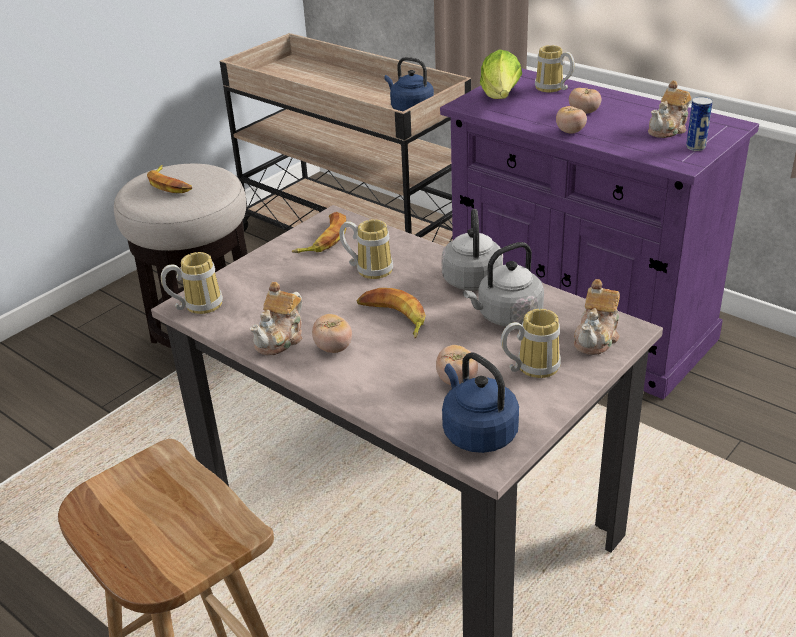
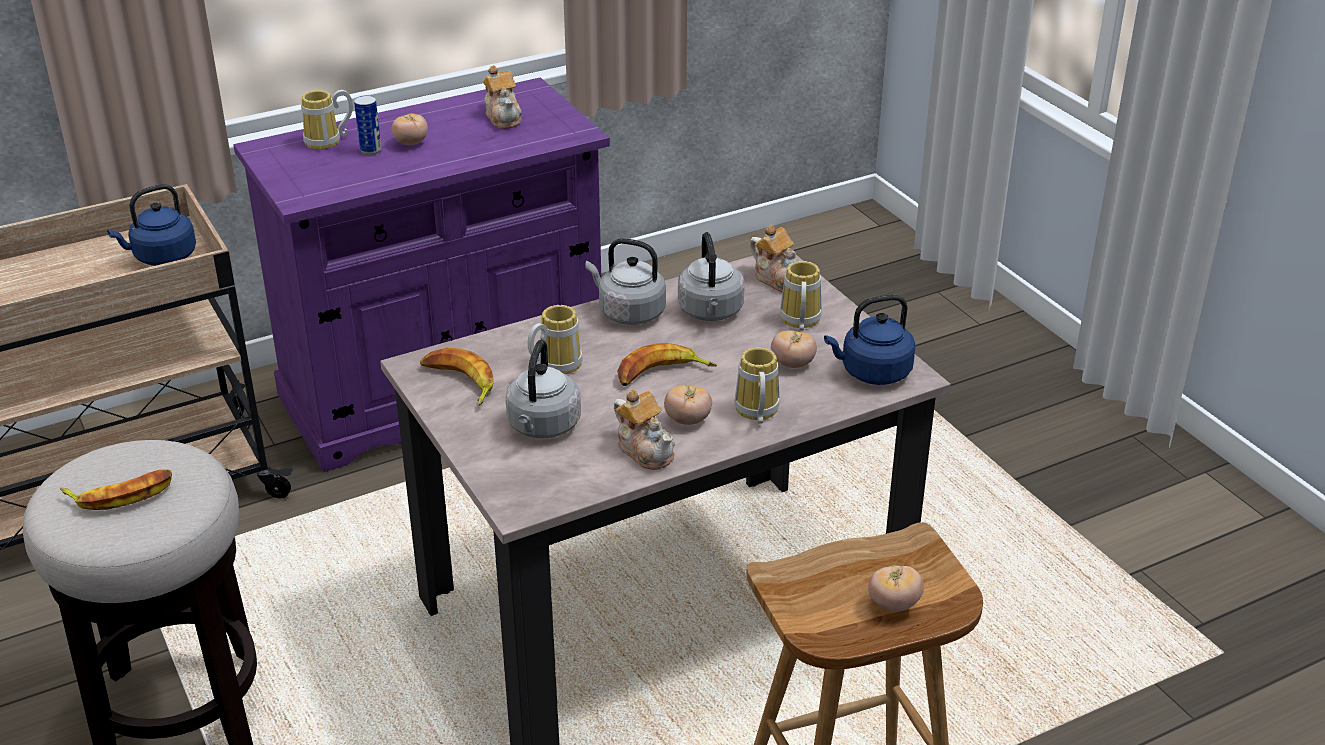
camera: 70 degrees left, 0 degrees up
(198, 305) = (527, 496): mug -> mug (754, 412)
(286, 287) = (543, 427): none -> grey kettle
(500, 98) = (312, 175): lettuce -> none
(570, 132) = (447, 163): tomato -> tomato (893, 604)
(695, 147) = (555, 118): can -> can (370, 150)

